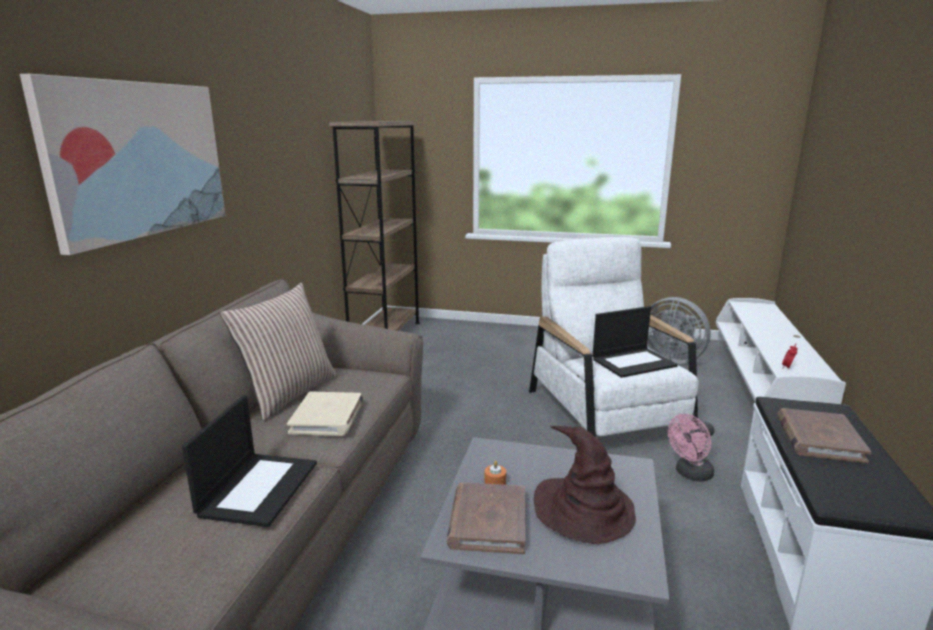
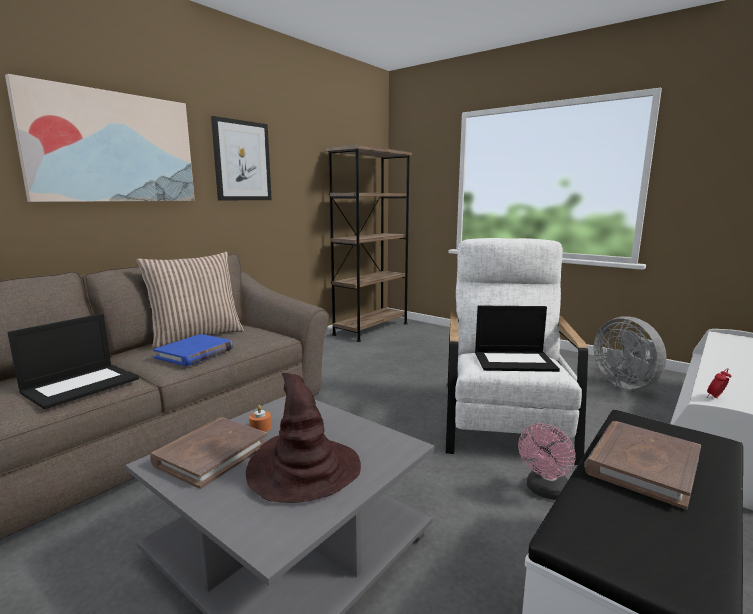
camera: 25 degrees right, 5 degrees down
(258, 153) = (242, 161): none -> picture
(328, 417) = (195, 353): beige book -> blue book
(690, 474) = (545, 491): pink fan -> pink fan turned 45 degrees counterclockwise

